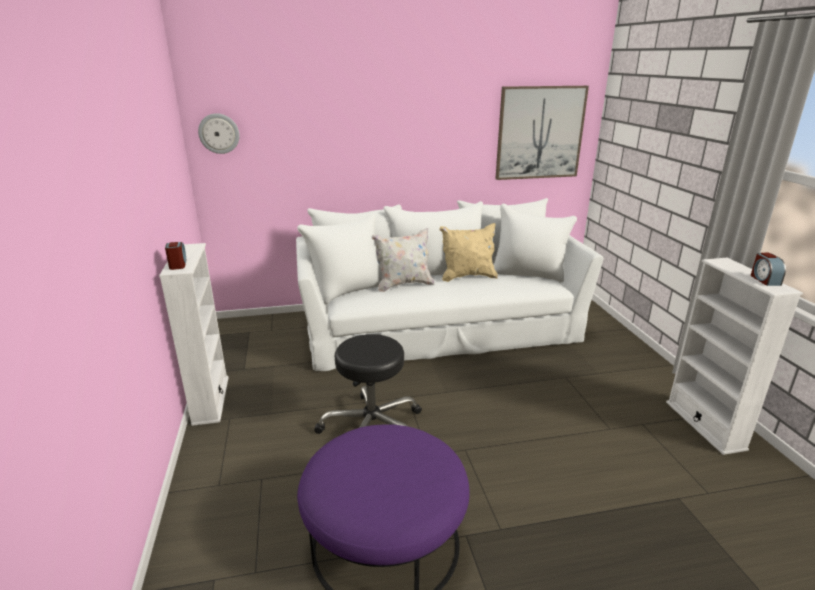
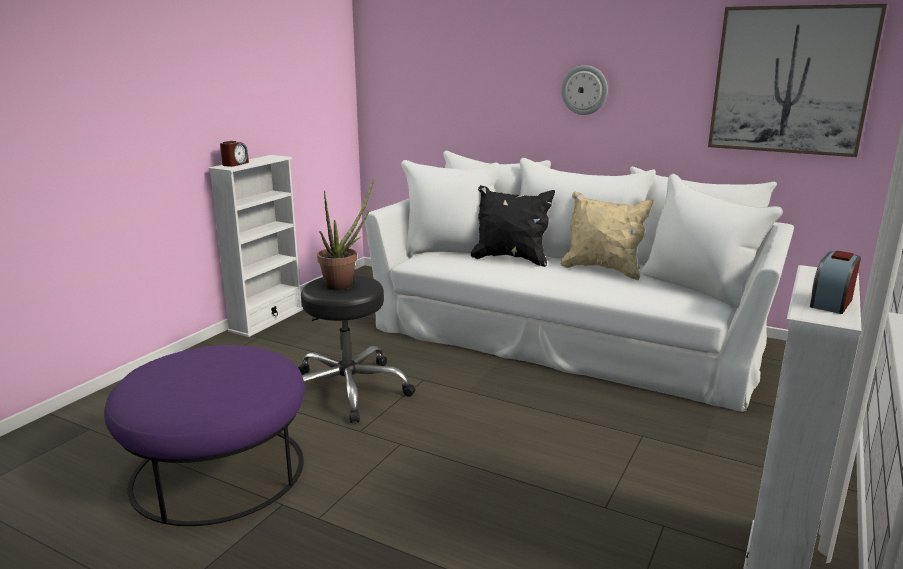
camera: 40 degrees right, 5 degrees down
(219, 133) = (383, 60): wall clock -> wall clock (584, 90)
(368, 347) = (344, 284): none -> potted plant
(403, 285) = (510, 259): white pillow -> black pillow

